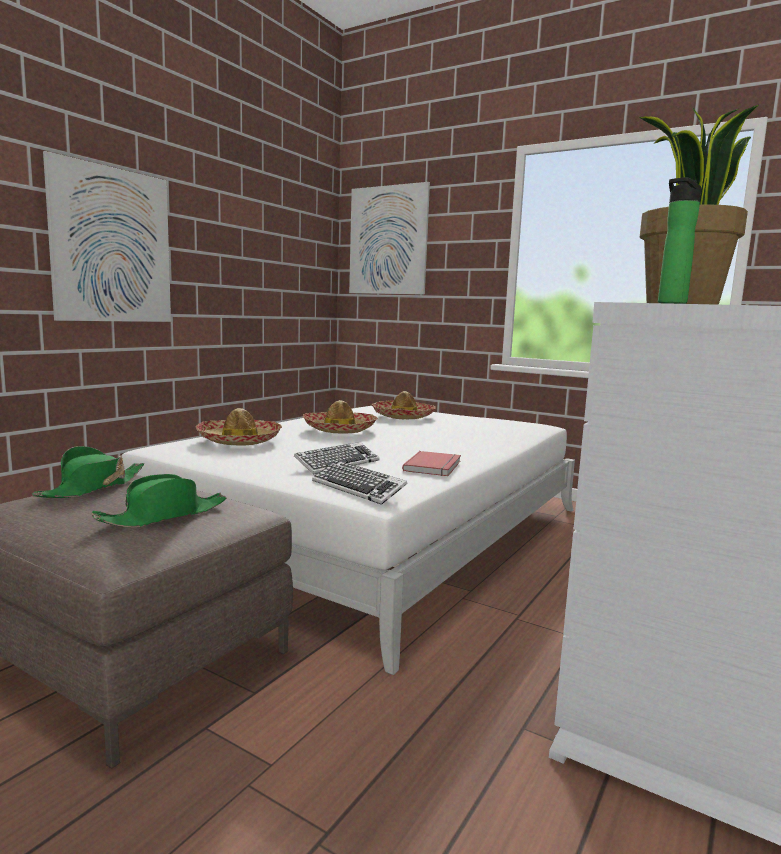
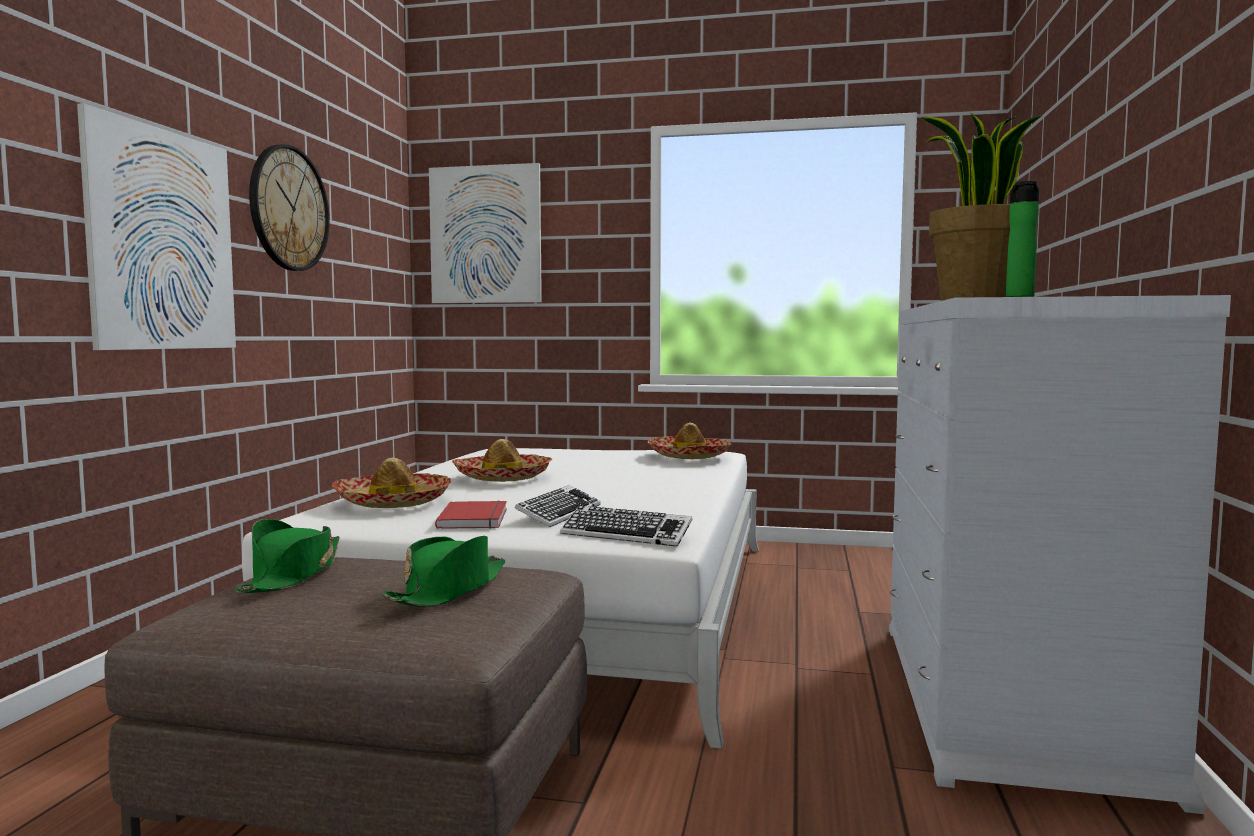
camera: 20 degrees left, 5 degrees down
(223, 222) = (289, 208): none -> wall clock
(403, 416) = (551, 456): hat -> hat (689, 456)
(434, 466) = (671, 504): red book -> red book (476, 518)

